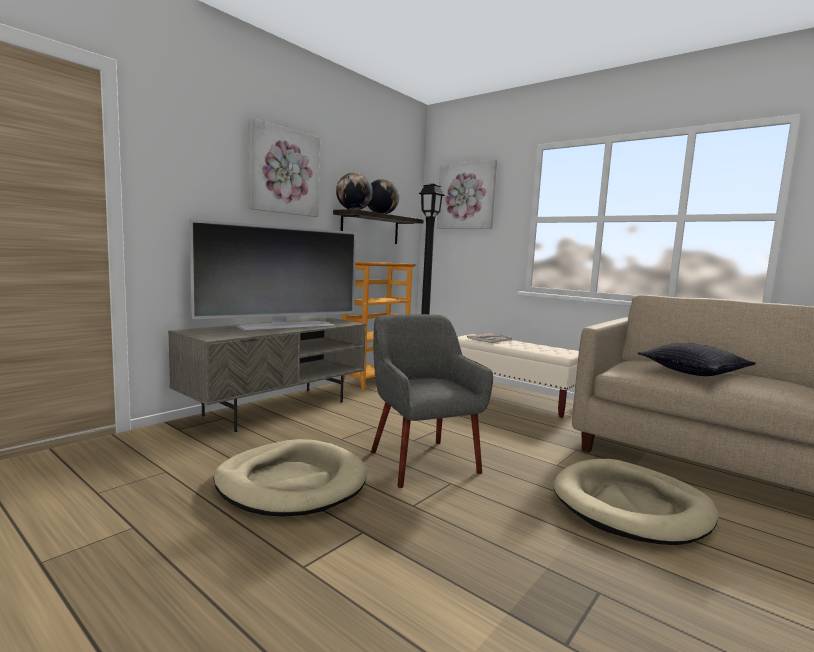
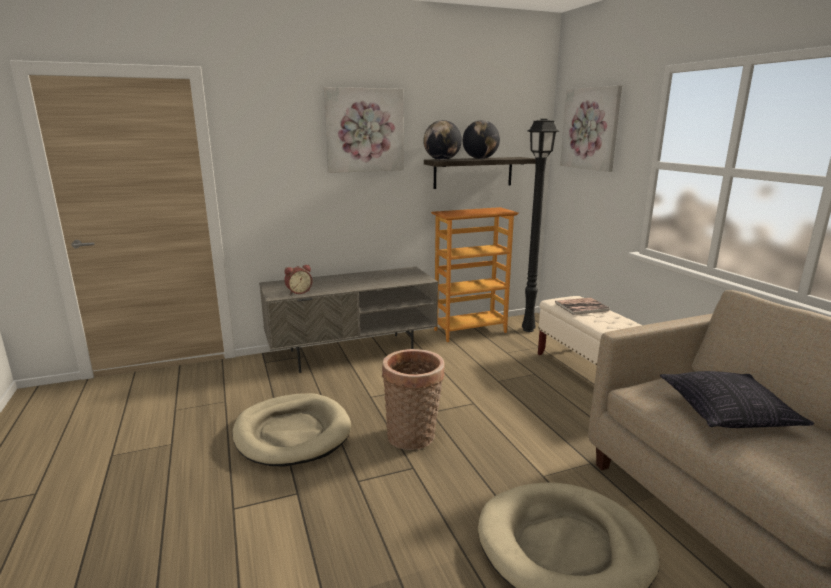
camera: 30 degrees right, 10 degrees up
(234, 334) = (298, 292): none -> alarm clock
(285, 326) = (357, 281): television -> none
(422, 461) = (413, 438): grey armchair -> basket

